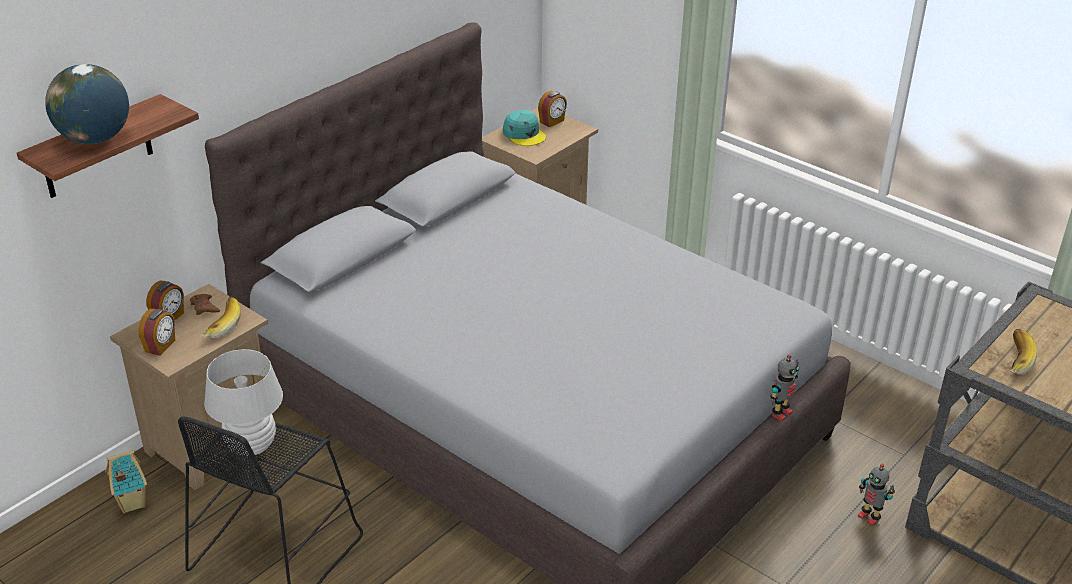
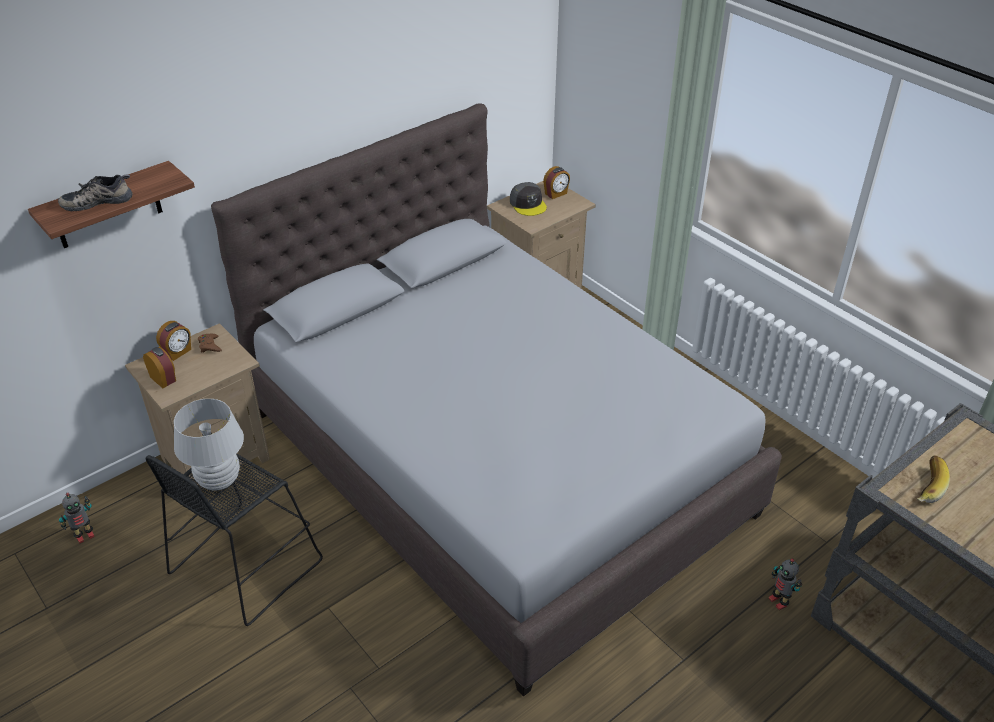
camera: 10 degrees right, 5 degrees up
(96, 138) = (98, 201): globe -> shoe
(131, 503) = (139, 505): toy house -> none
(161, 346) = (163, 379): alarm clock -> alarm clock turned 75 degrees counterclockwise
(220, 325) = (218, 364): banana -> none
(524, 134) = (528, 204): turquoise cap -> grey cap
(780, 413) = (702, 500): toy robot -> toy robot (84, 535)

